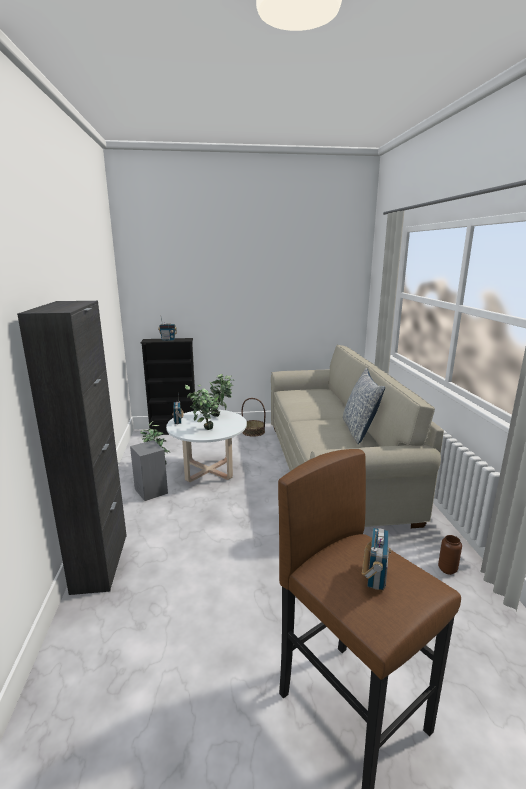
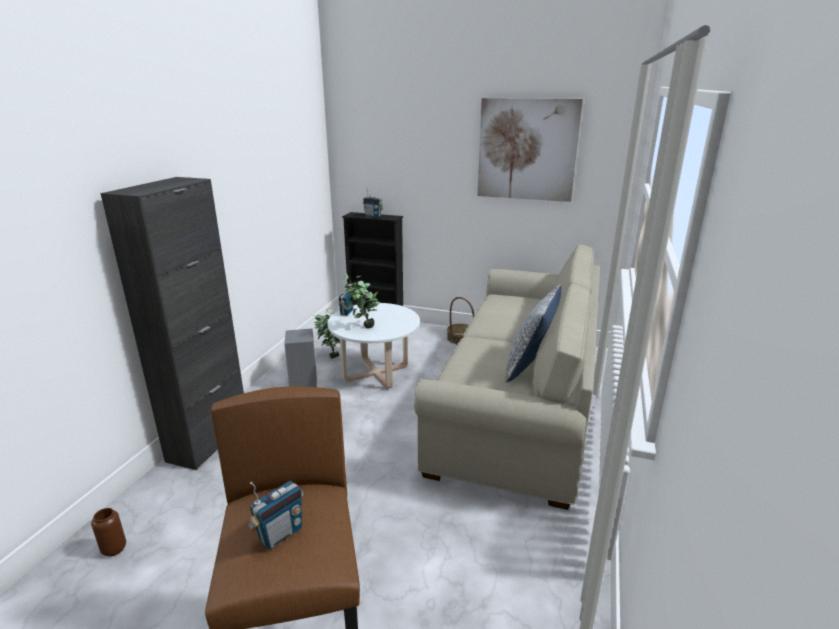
camera: 25 degrees right, 5 degrees up
(221, 415) = (397, 313): potted plant -> none
(291, 278) = (527, 150): none -> picture
(447, 569) = (548, 570): brown vase -> brown vase (114, 549)

